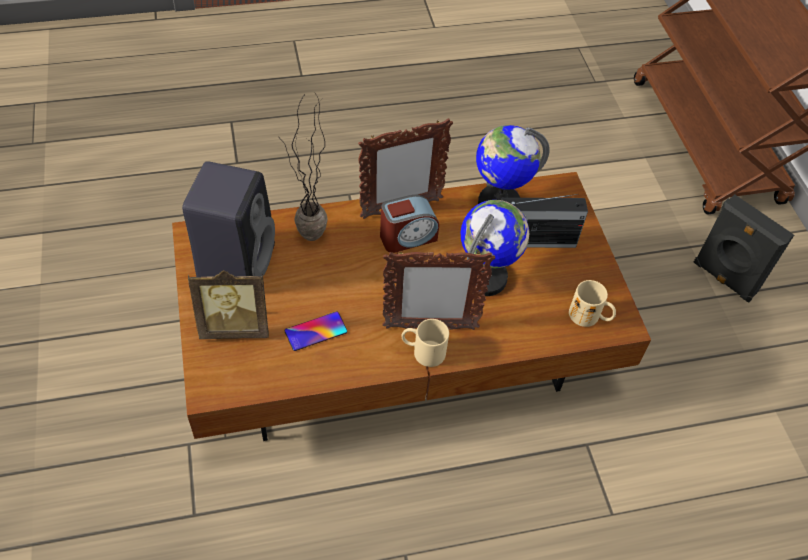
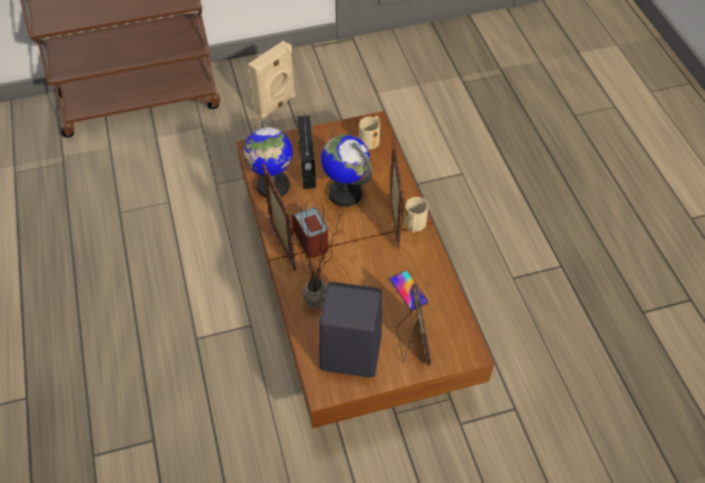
camera: 90 degrees left, 0 degrees up
(723, 279) = (276, 105): black speaker -> beige speaker

